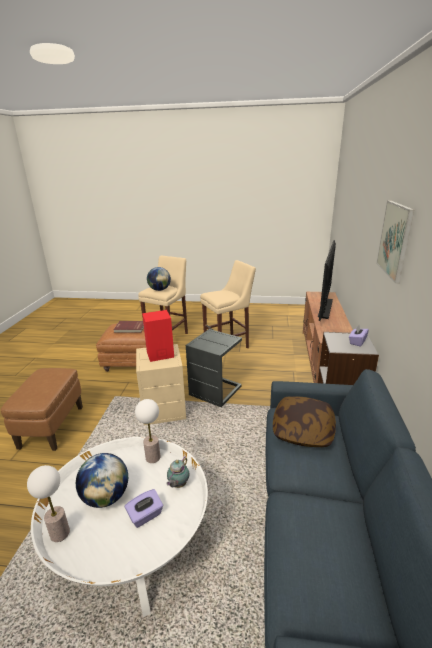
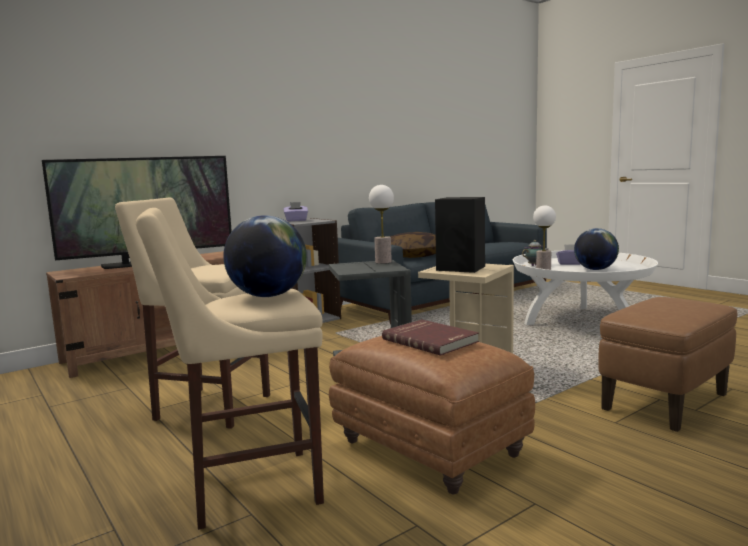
camera: 135 degrees left, 15 degrees down
(60, 533) = (635, 267): table lamp -> table lamp (383, 262)
(159, 354) = (462, 268): red speaker -> black speaker
(395, 240) = (286, 106): picture -> none

